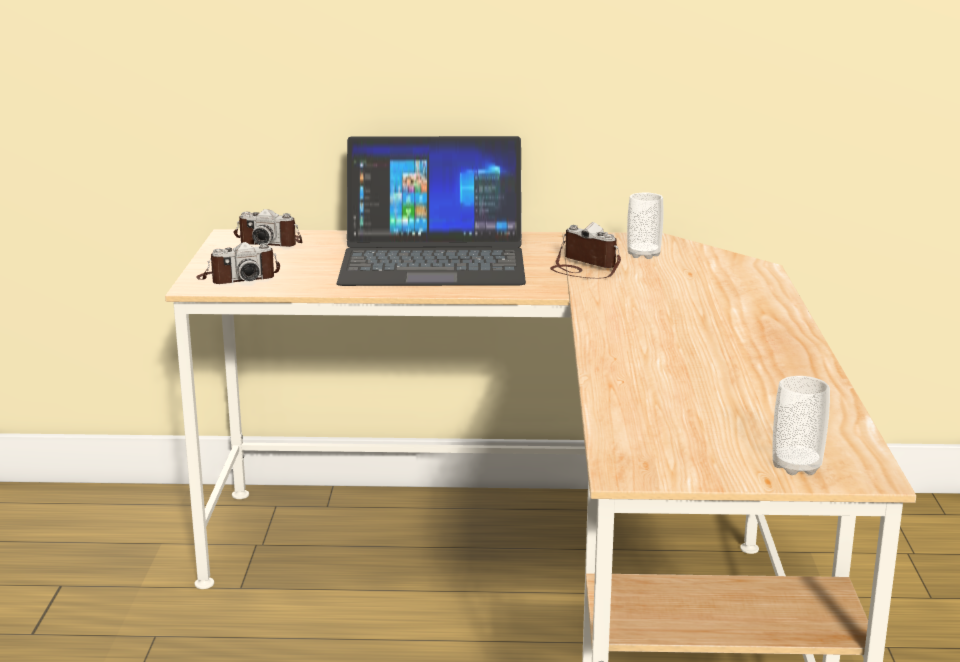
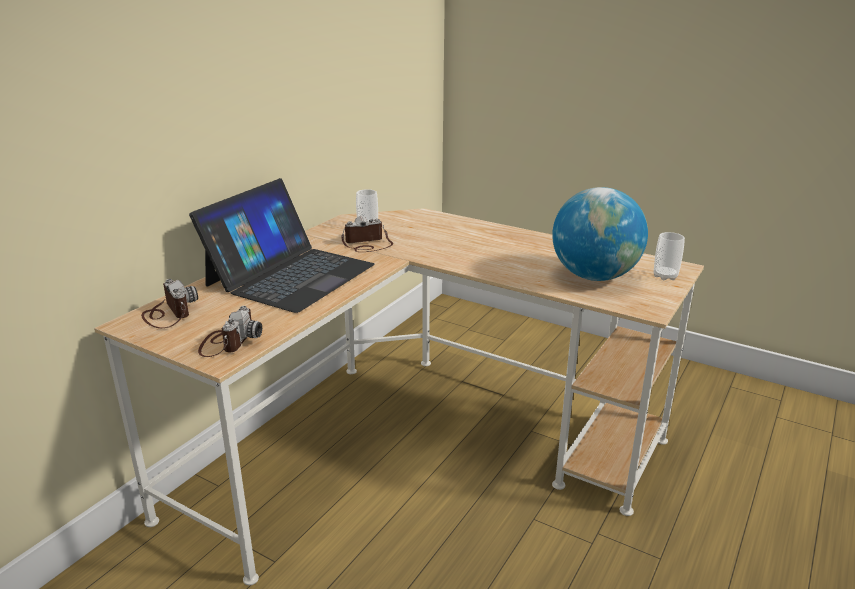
camera: 60 degrees left, 5 degrees up
(270, 242) = (168, 314): camera -> camera turned 75 degrees counterclockwise
(701, 413) = (594, 276): none -> globe

